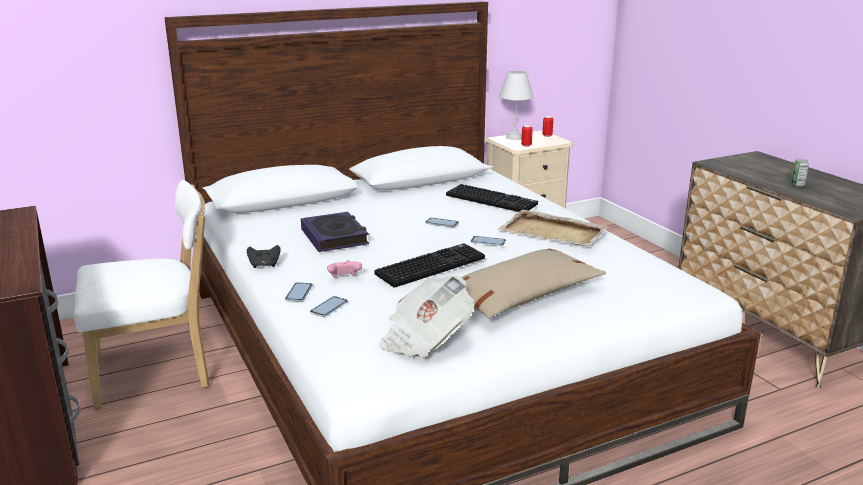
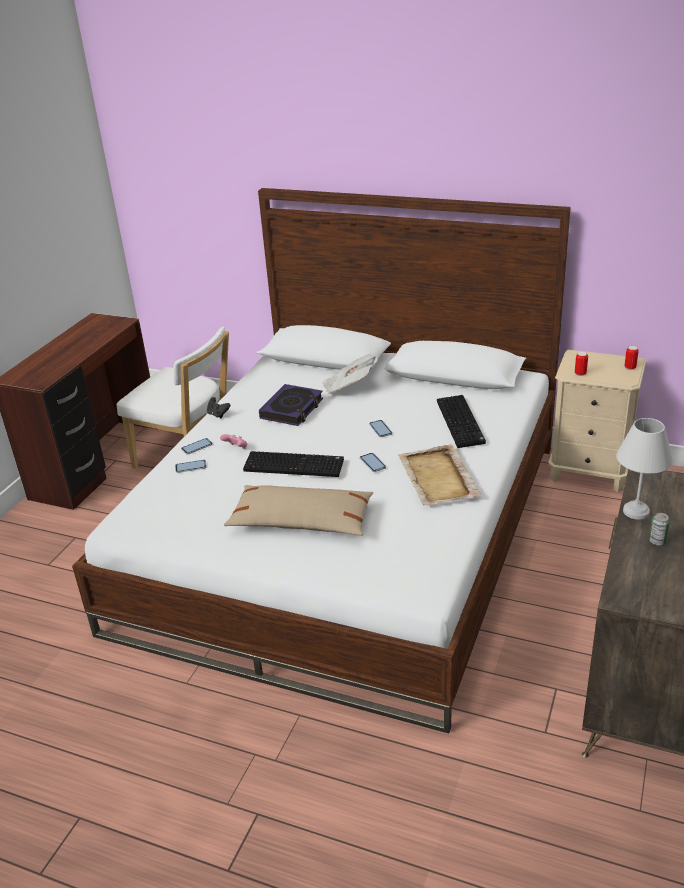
camera: 50 degrees right, 10 degrees up
(425, 338) = (189, 519): newspaper -> newspaper (349, 387)
(514, 138) = (591, 359): white table lamp -> white table lamp (635, 512)

